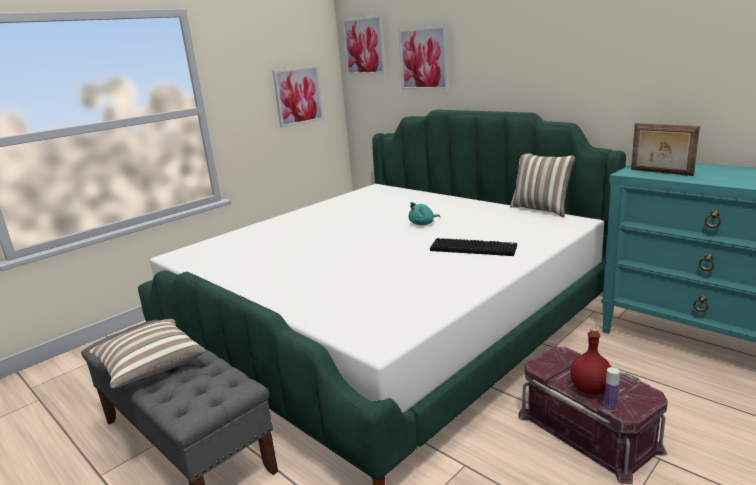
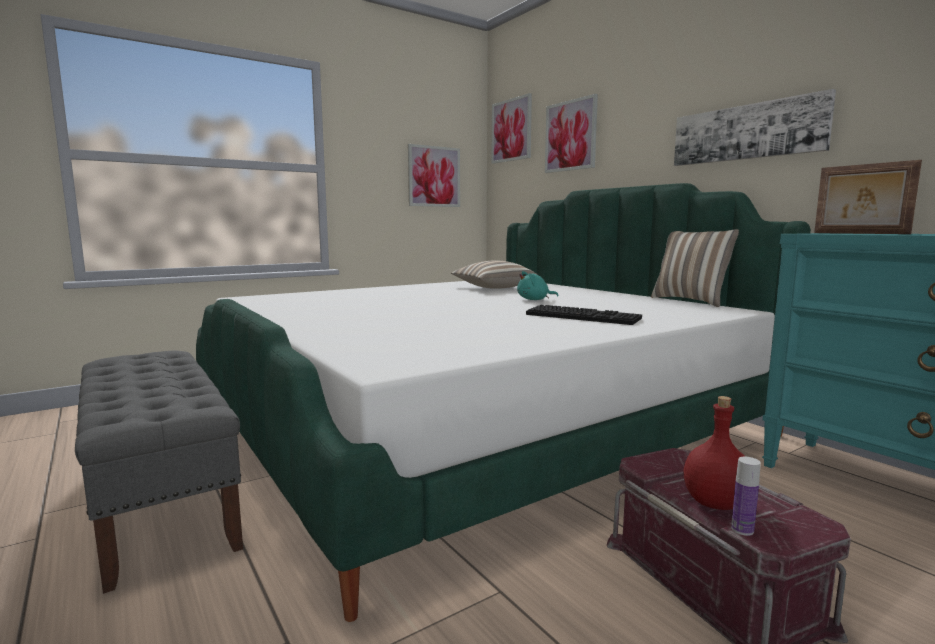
camera: 10 degrees right, 10 degrees down
(150, 367) = (128, 381): pillow -> pillow (493, 288)
(576, 75) = (747, 132): none -> picture

